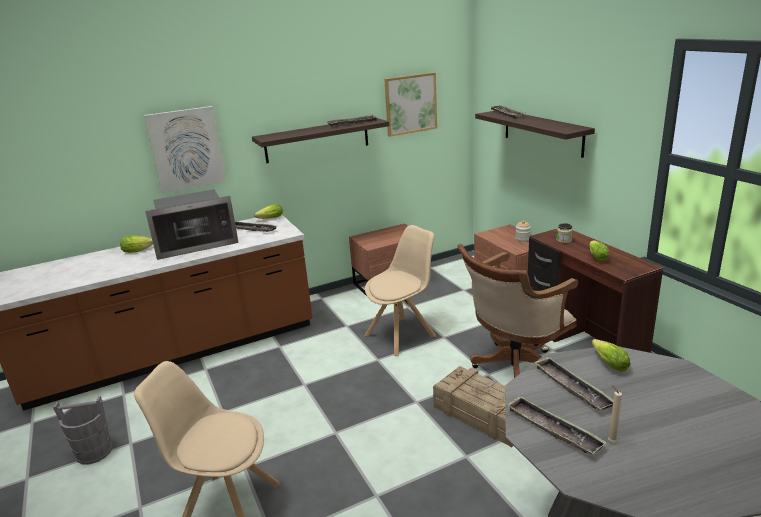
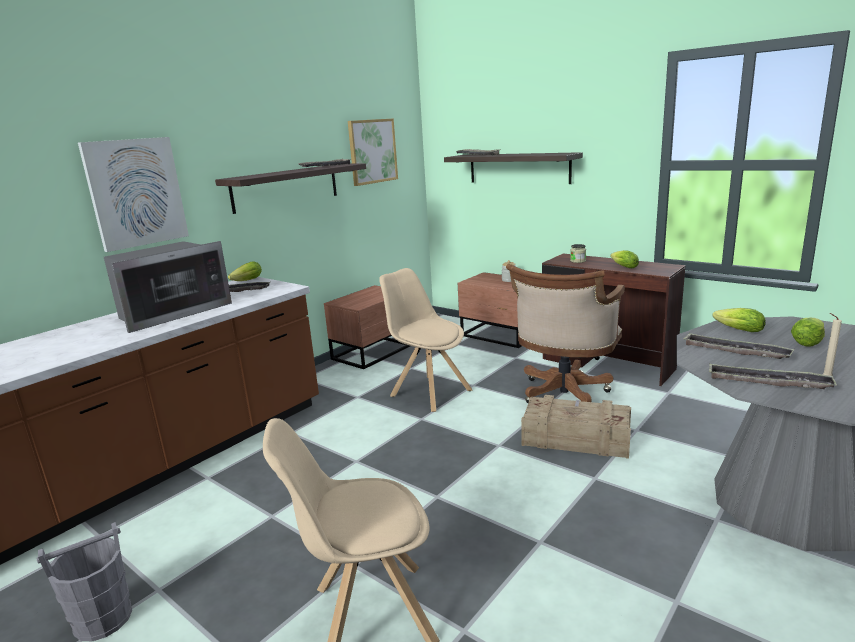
camera: 25 degrees left, 5 degrees down
(139, 250) = (87, 329): lettuce -> lettuce (809, 341)
(402, 334) = (428, 392): beige chair -> beige chair turned 75 degrees counterclockwise

